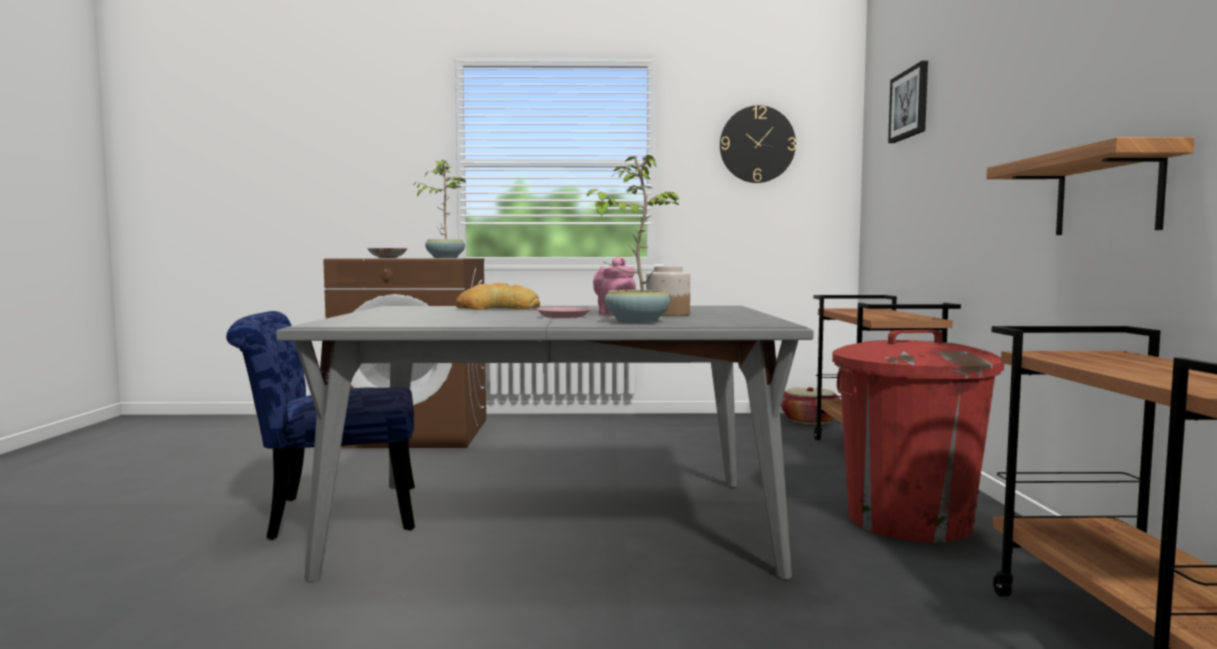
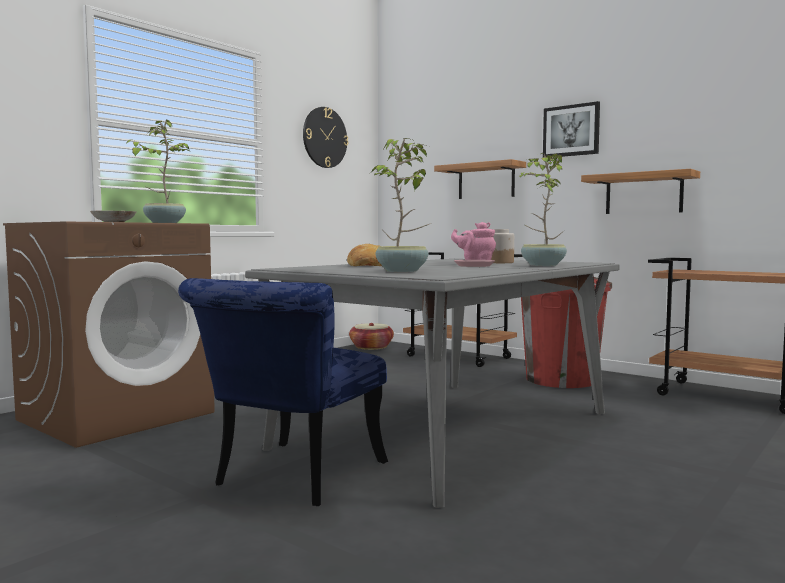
camera: 50 degrees left, 0 degrees up
(407, 316) = (403, 271): none -> potted plant
(910, 104) = (446, 125): picture -> picture (571, 130)
(939, 185) = (486, 181): none -> shelf

